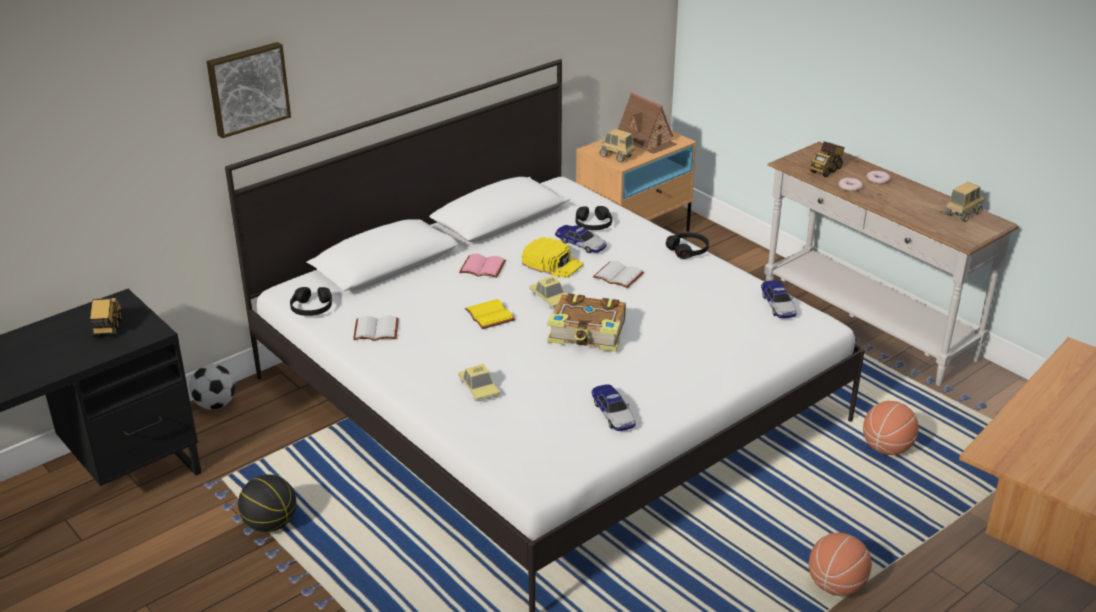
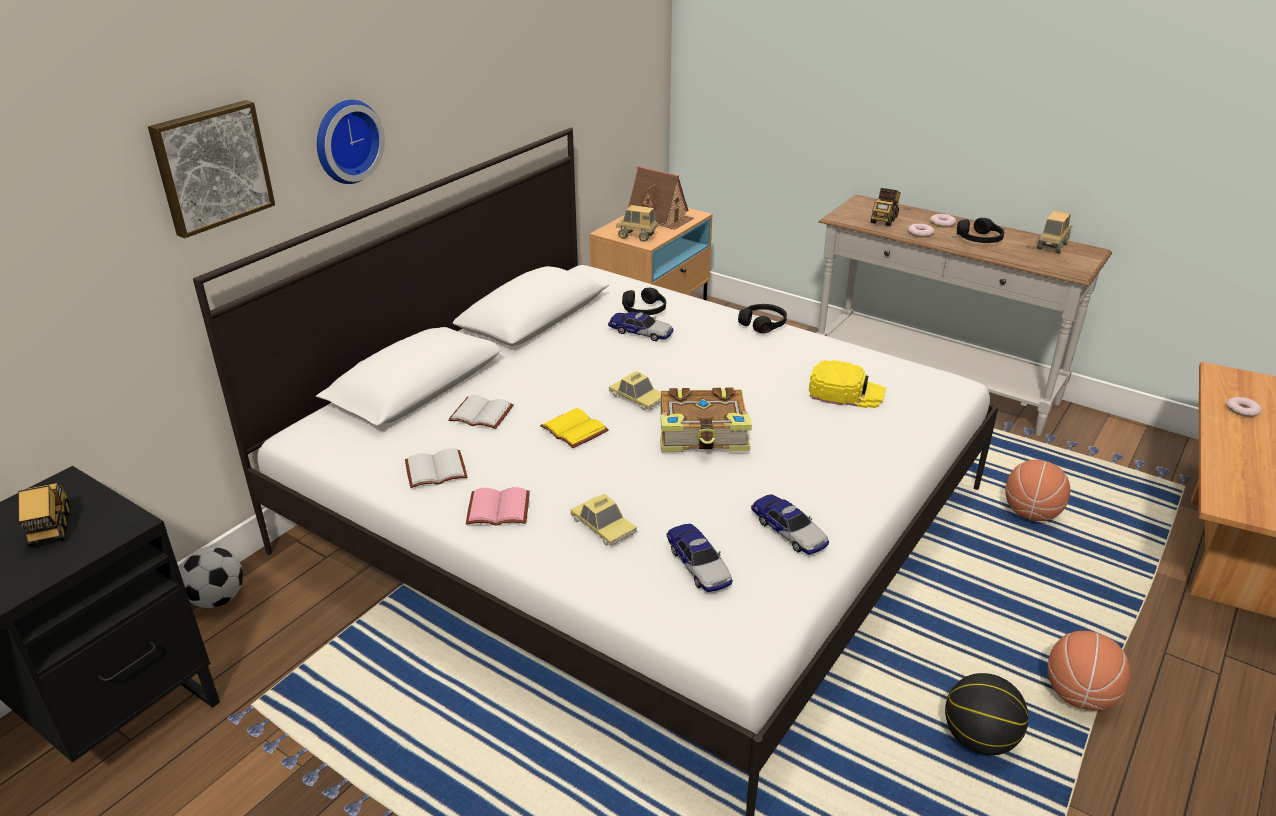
camera: 15 degrees left, 0 degrees up
(270, 524) = (339, 761): basketball -> basketball (978, 739)
(311, 308) = (339, 454): black headphones -> black headphones (979, 239)
(352, 70) = (345, 140): none -> wall clock
(481, 268) = (537, 375): pink book -> pink book (497, 510)
(552, 263) = (619, 358): yellow cap -> yellow cap (846, 391)
(619, 276) = (703, 361): white book -> white book (483, 413)
(778, 304) = (895, 369): toy car -> toy car (698, 564)
(1069, 383) = (1242, 410): none -> donut

